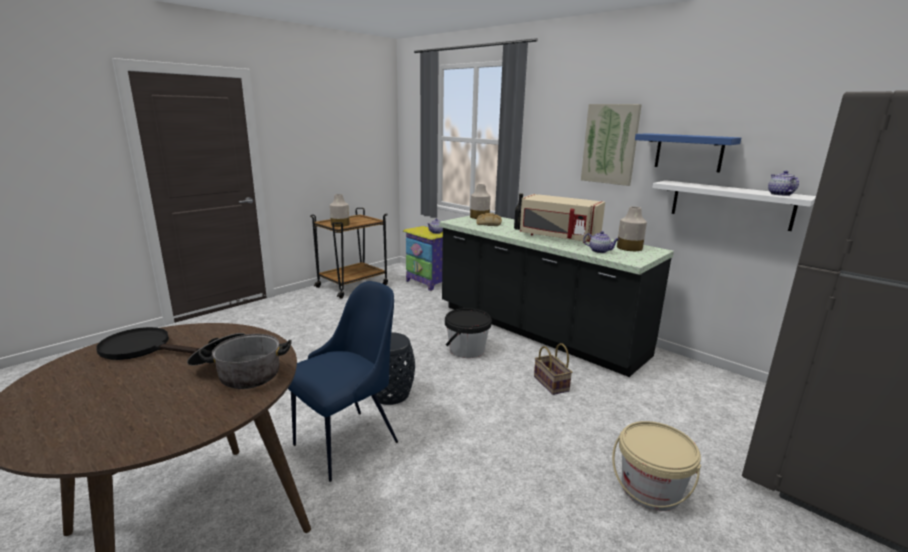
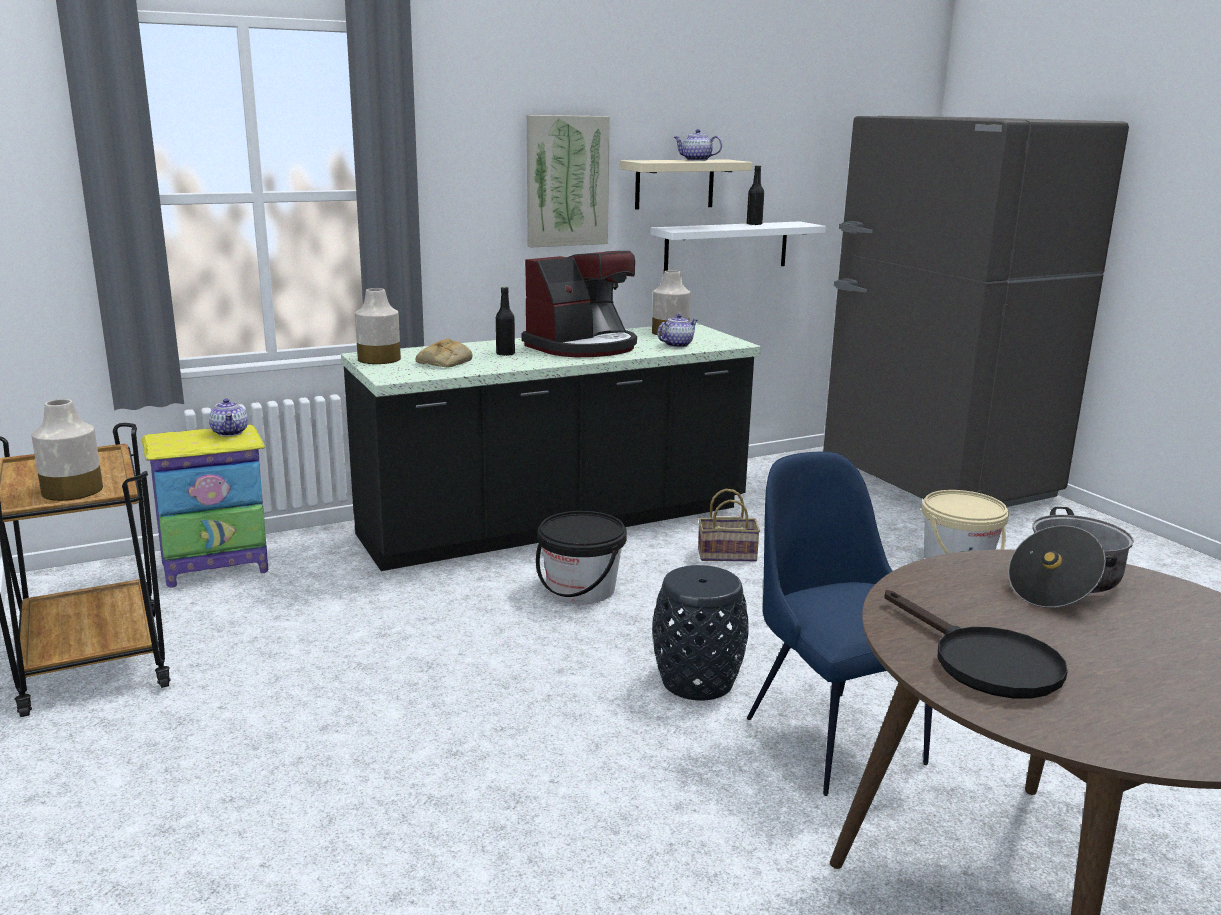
camera: 70 degrees left, 0 degrees up
(143, 348) = (983, 661): black frying pan -> black frying pan turned 60 degrees counterclockwise
(558, 237) = (583, 347): beige microwave -> coffee machine
(689, 152) = (674, 184): blue shelf -> beige shelf
(750, 190) = (754, 224): none -> black bottle
(779, 194) = (788, 224): teapot -> teapot (696, 160)

